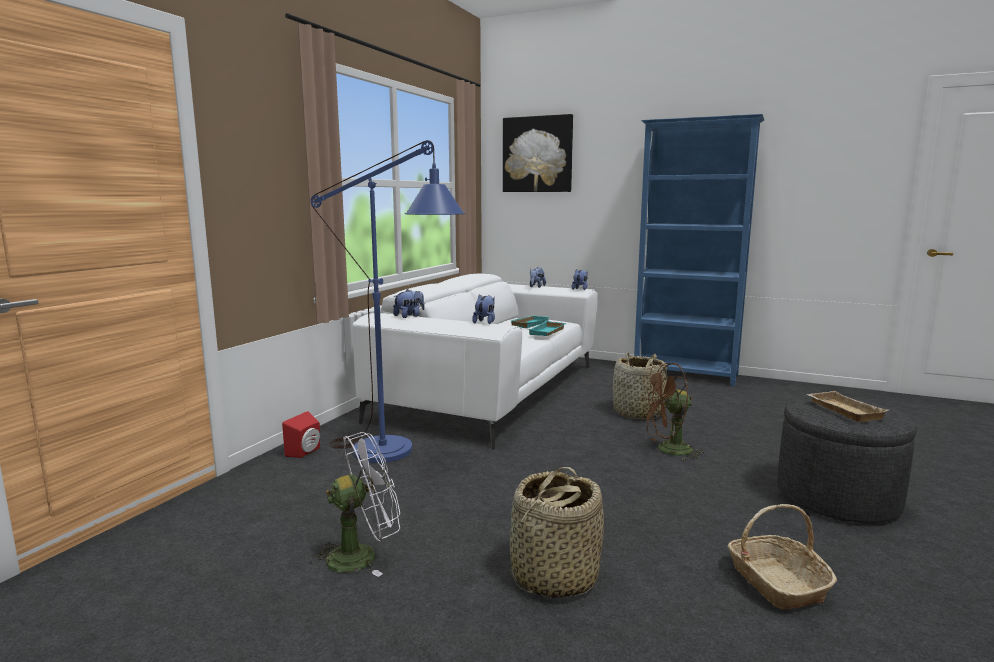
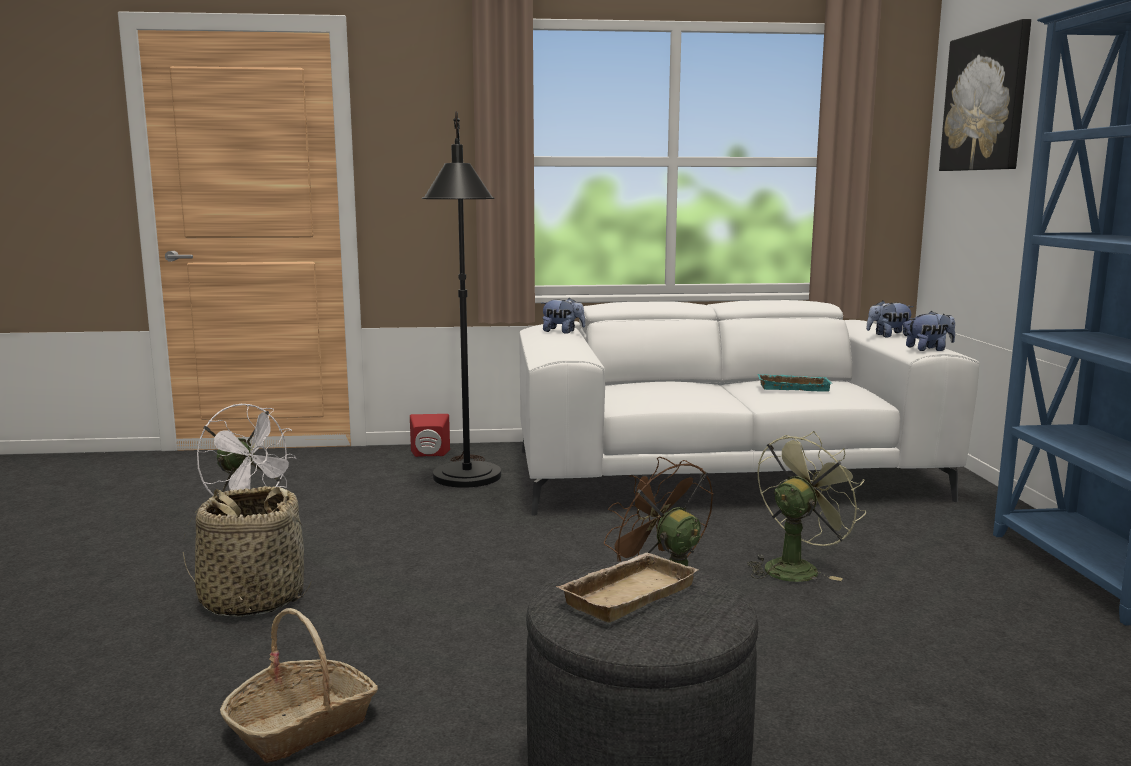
camera: 60 degrees right, 0 degrees up
(397, 453) = (466, 483): blue floor lamp -> black floor lamp
(485, 322) = (581, 350): plush toy -> none
(548, 332) = (774, 401): turquoise tray -> none
(639, 413) = (796, 567): basket -> green fan

